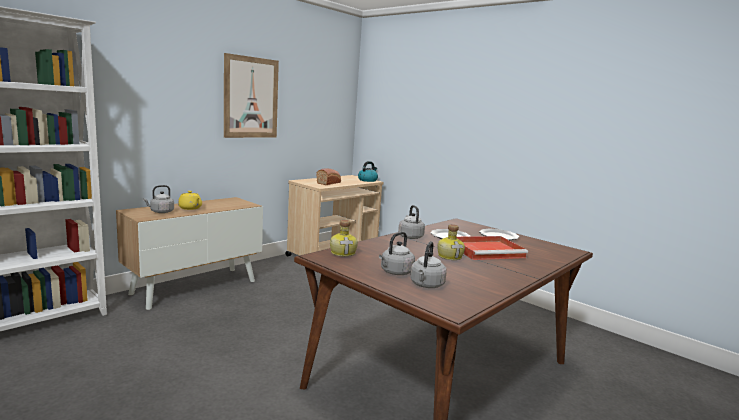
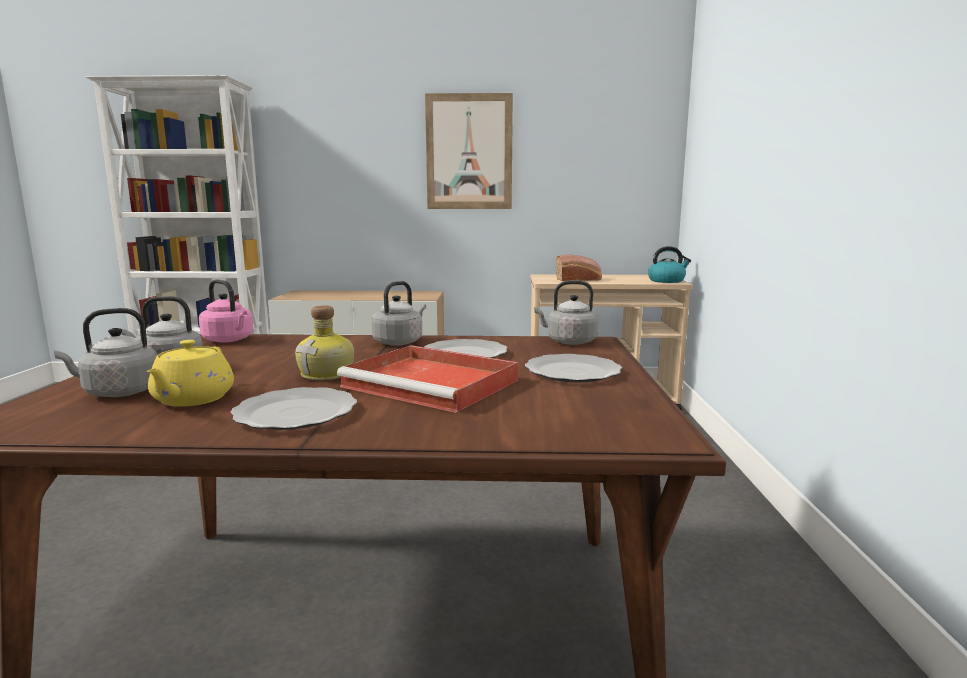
camera: 50 degrees right, 0 degrees up
(160, 212) = (316, 295): grey kettle -> grey kettle (568, 342)
(190, 208) = (354, 295): yellow teapot -> yellow teapot (192, 399)
(343, 253) = (229, 340): bottle -> pink kettle
(500, 271) = (294, 413): none -> plate

